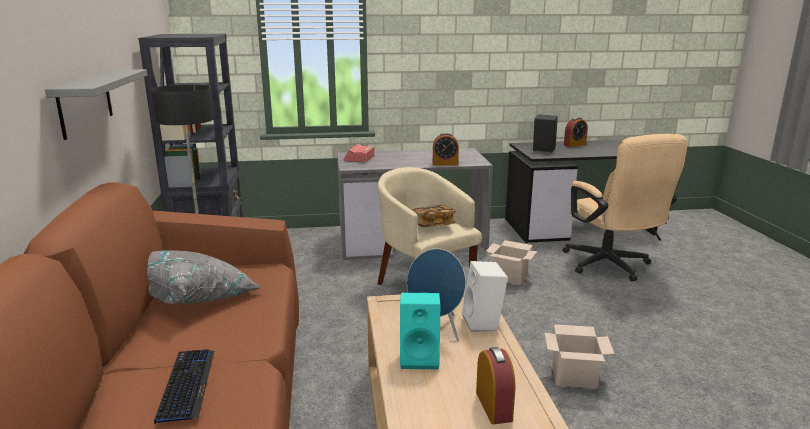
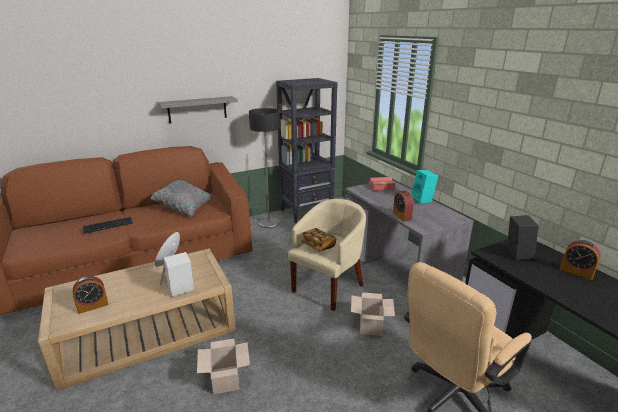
camera: 70 degrees right, 5 degrees up
(420, 358) = (141, 277): turquoise speaker -> turquoise speaker (423, 200)

